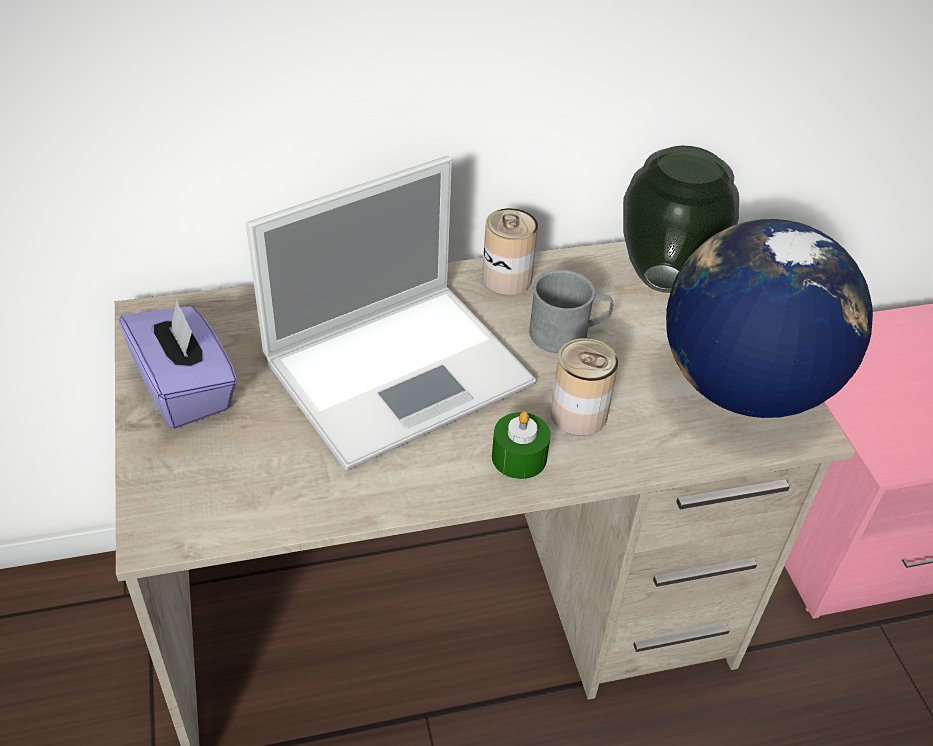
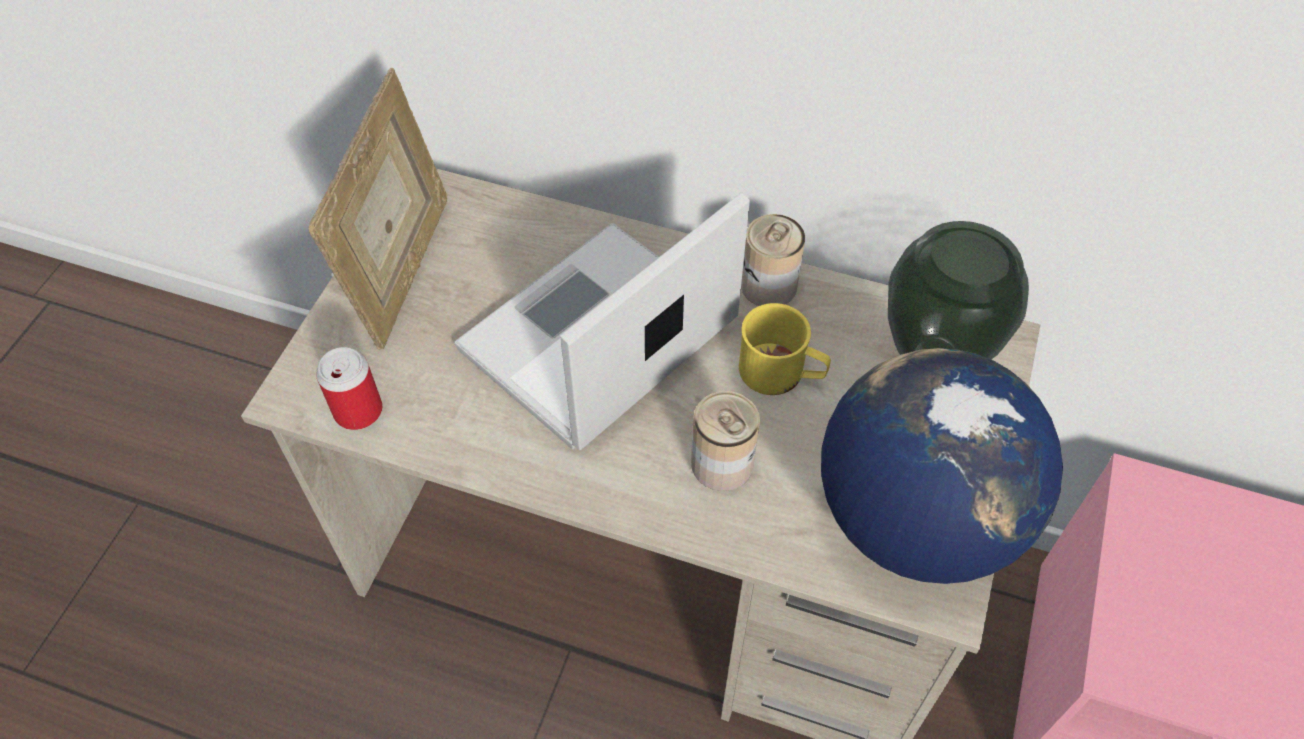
camera: 35 degrees right, 10 degrees up
(186, 389) = (404, 273): purple tissue box -> picture frame
(235, 515) = (358, 411): none -> can
(402, 369) = (595, 339): laptop -> laptop turned 135 degrees clockwise
(519, 457) = (631, 479): green candle -> none
(568, 333) = (781, 373): grey mug -> yellow mug

